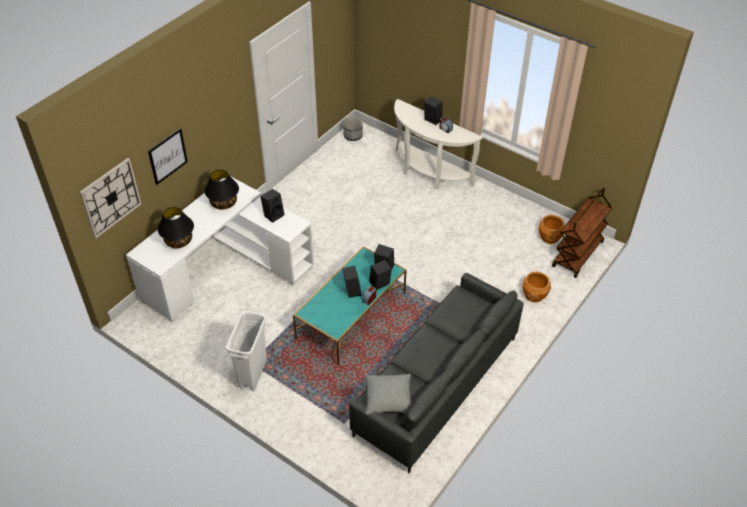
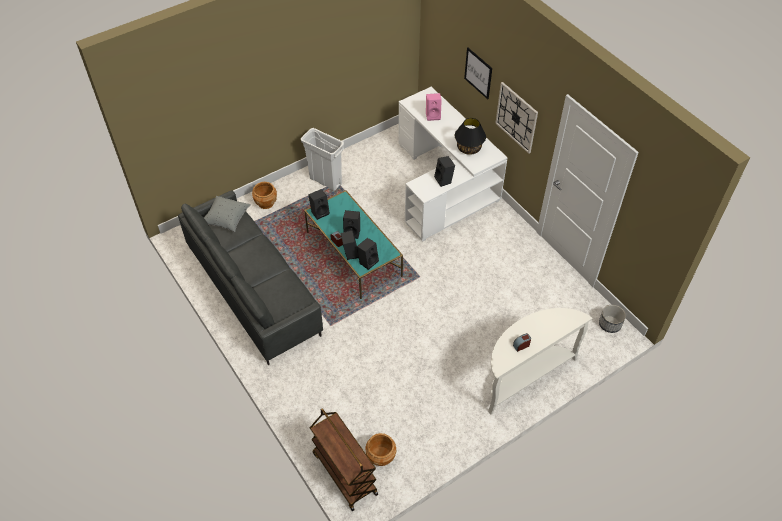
camera: 110 degrees right, 5 degrees up
(110, 197) = (439, 38): wall clock -> wall clock (516, 117)
(178, 241) = (433, 115): black table lamp -> pink speaker
(432, 120) = (541, 337): black speaker -> black speaker (320, 212)
(534, 295) = (309, 405): brown planter -> brown planter (265, 203)

